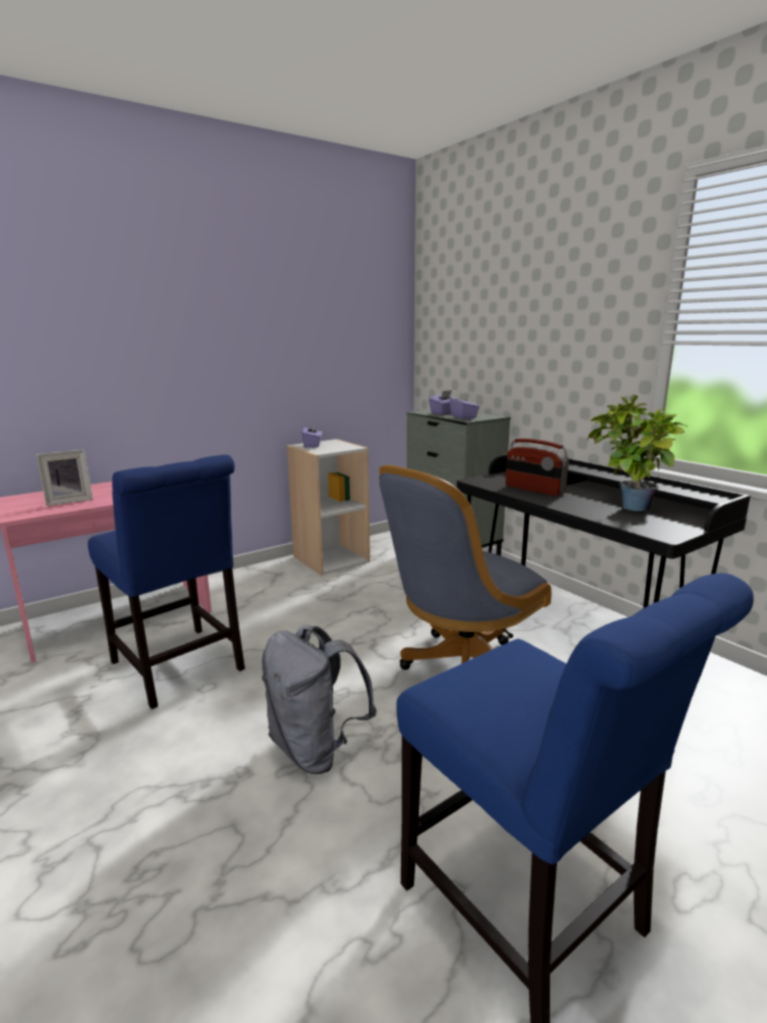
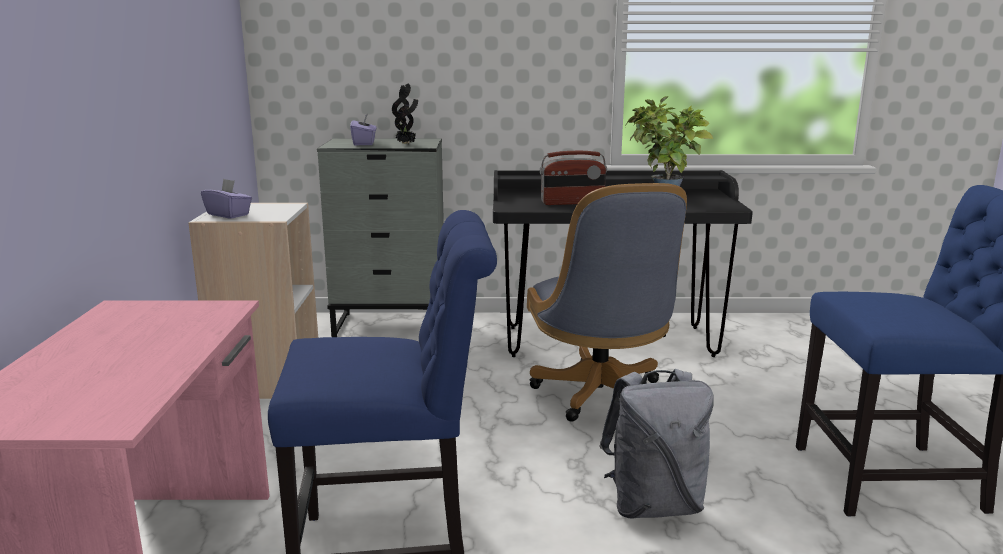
camera: 55 degrees left, 0 degrees up
(69, 501) = (110, 378): picture frame -> none
(464, 417) = (406, 144): purple tissue box -> potted plant

